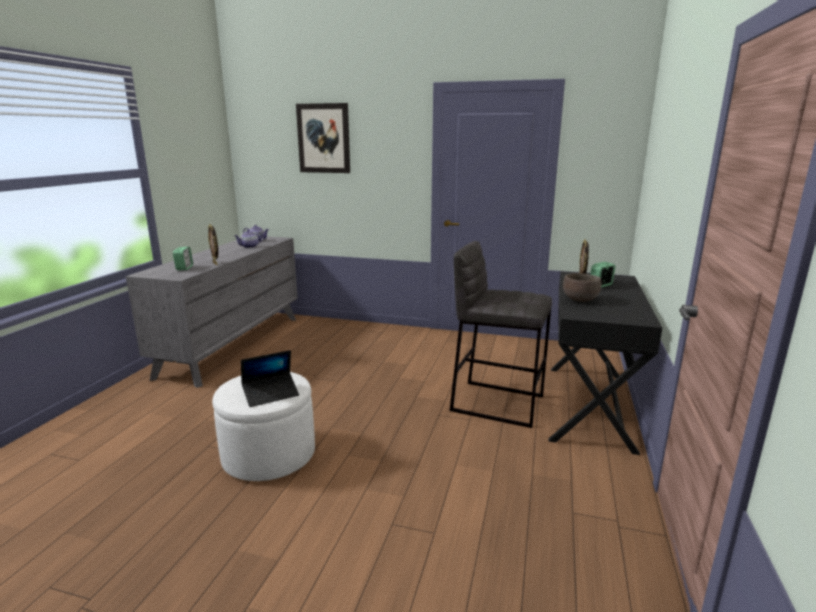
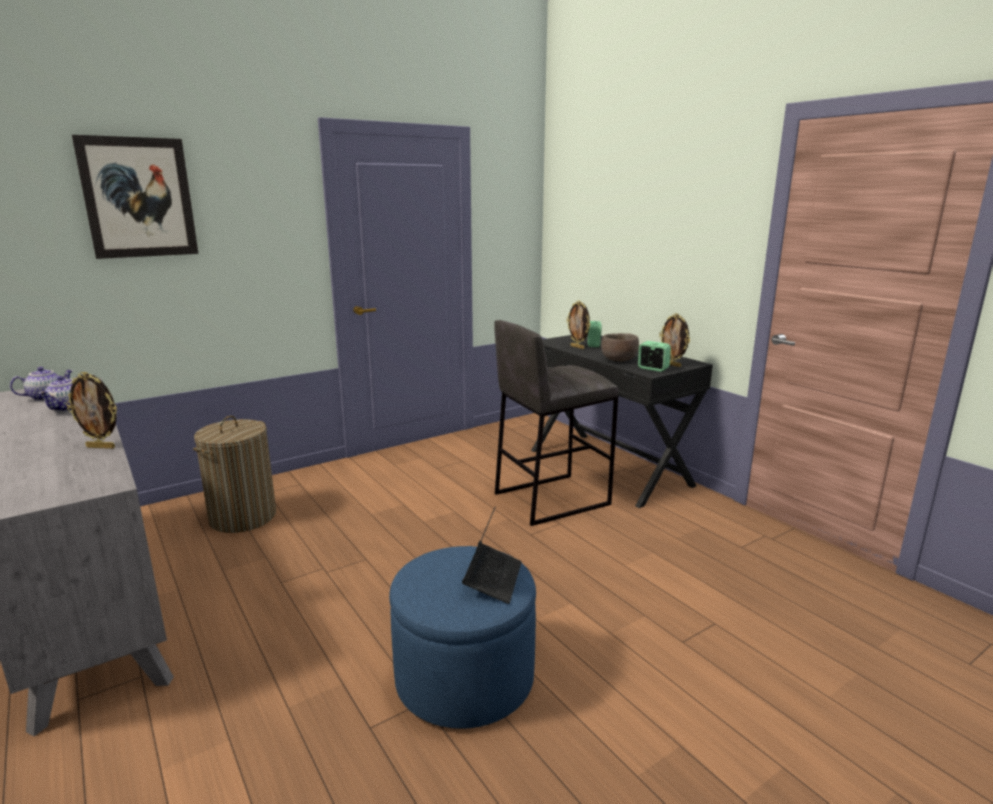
camera: 50 degrees left, 0 degrees up
(184, 268) = (60, 472): alarm clock -> alarm clock (653, 369)
(269, 455) = (464, 678): white ottoman -> blue ottoman
(332, 337) = (243, 517): none -> laundry basket
(617, 316) = (672, 365): none -> picture frame

